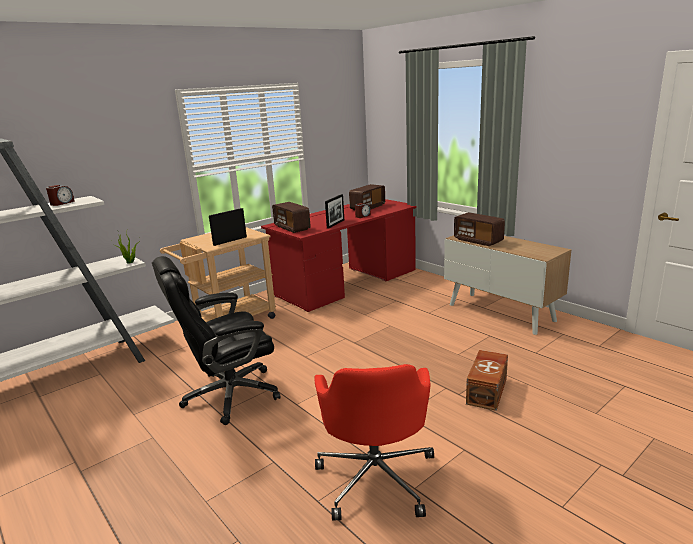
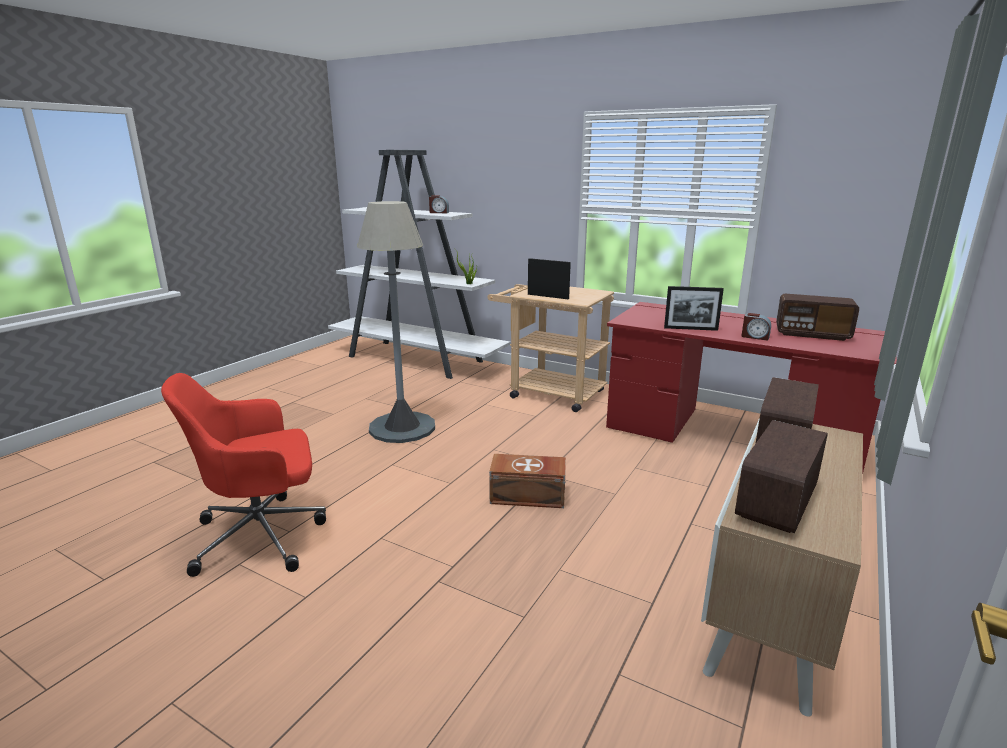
camera: 70 degrees right, 0 degrees up
(229, 395) = (402, 427): black office chair -> grey floor lamp
(292, 228) = (646, 313): radio -> radio (777, 502)
(487, 391) = (455, 611): brown storage box -> brown storage box (528, 496)

